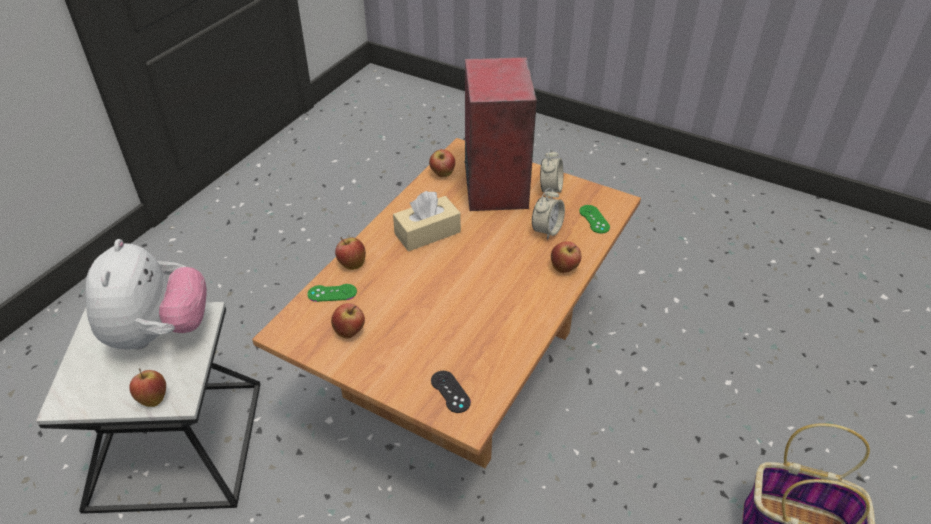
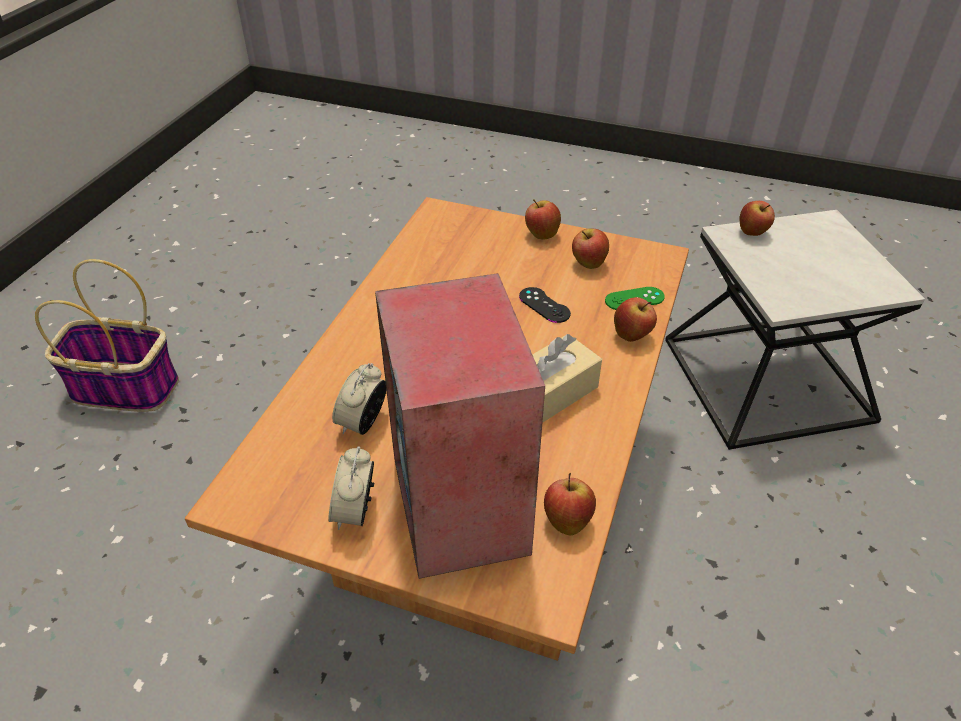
camera: 170 degrees right, 0 degrees up
(159, 333) = (809, 282): plush toy -> none
(450, 391) = (462, 228): black game controller -> black game controller (544, 305)
(564, 268) = (338, 364): apple -> apple (541, 234)
(594, 219) = (282, 454): green game controller -> none

